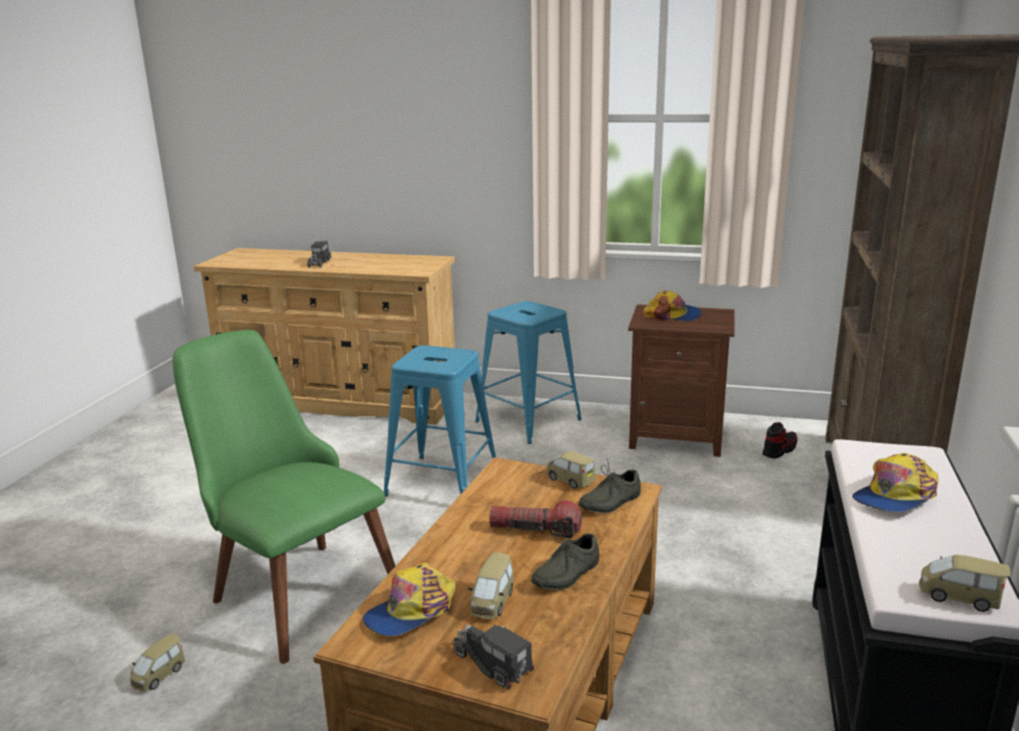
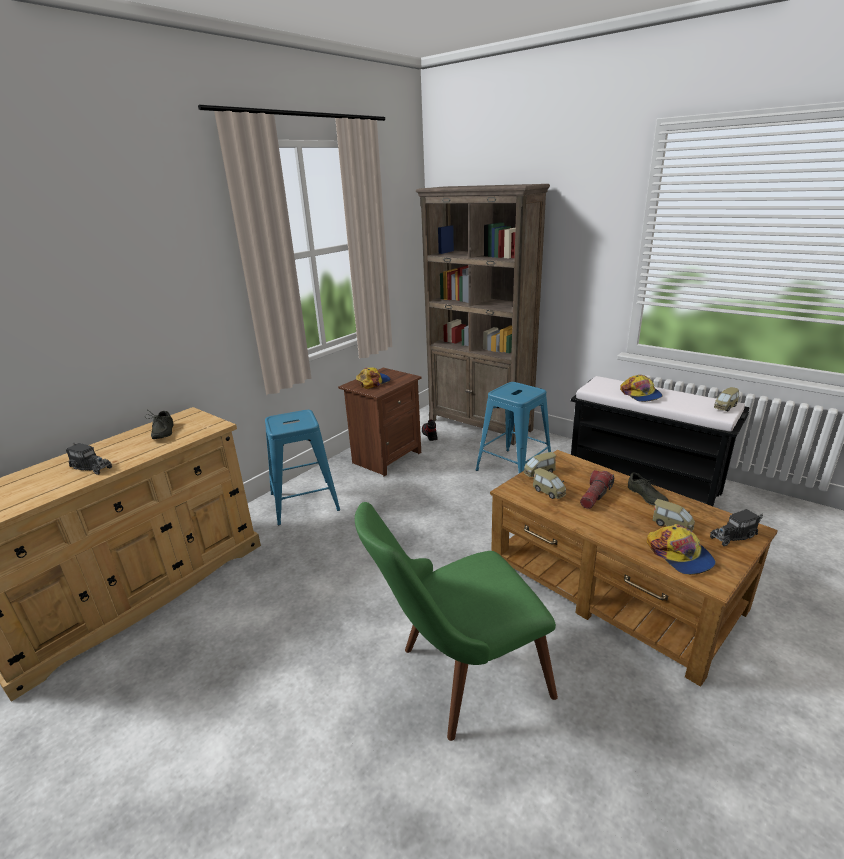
camera: 65 degrees left, 5 degrees up
(158, 675) = (548, 793): toy car -> toy car (549, 492)
(443, 481) = (357, 562): blue stool -> blue stool (514, 468)
(608, 501) = (570, 467): grey shoe -> grey shoe (161, 433)

